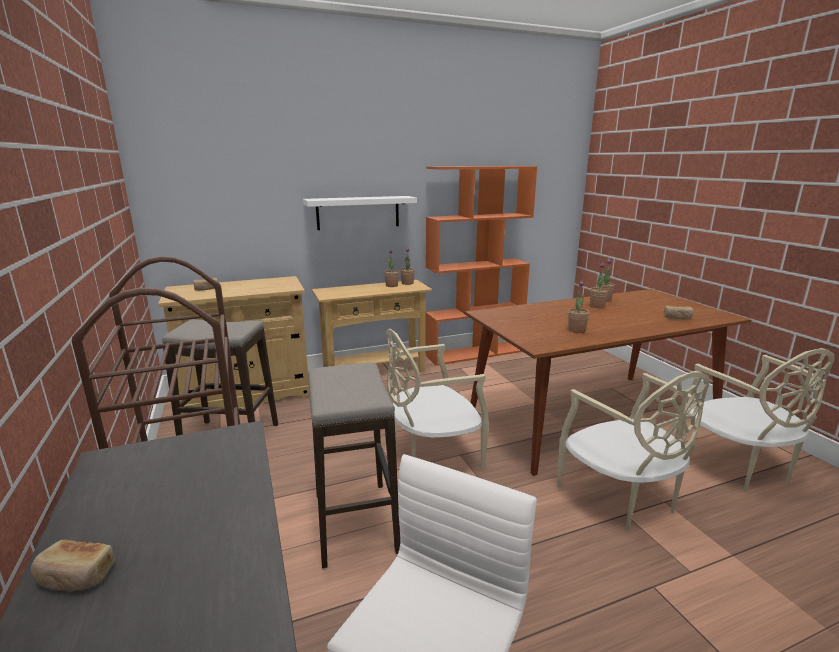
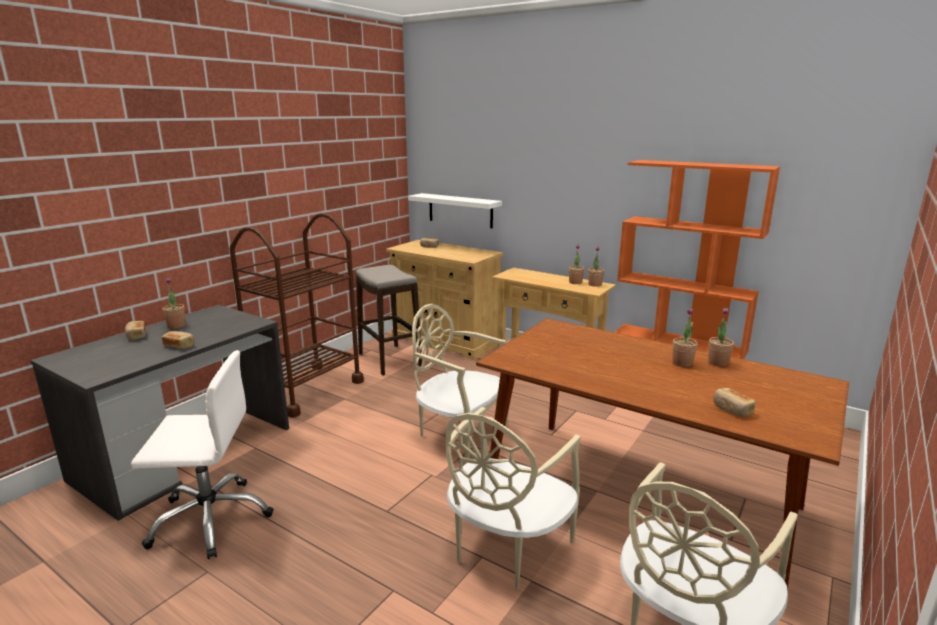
camera: 55 degrees right, 0 degrees up
(229, 524) = (179, 346): none -> bread
(355, 522) = (349, 434): stool -> none
(358, 212) = (564, 202): white shelf -> white shelf (460, 210)
(576, 330) = (574, 366): potted plant -> potted plant (176, 325)

